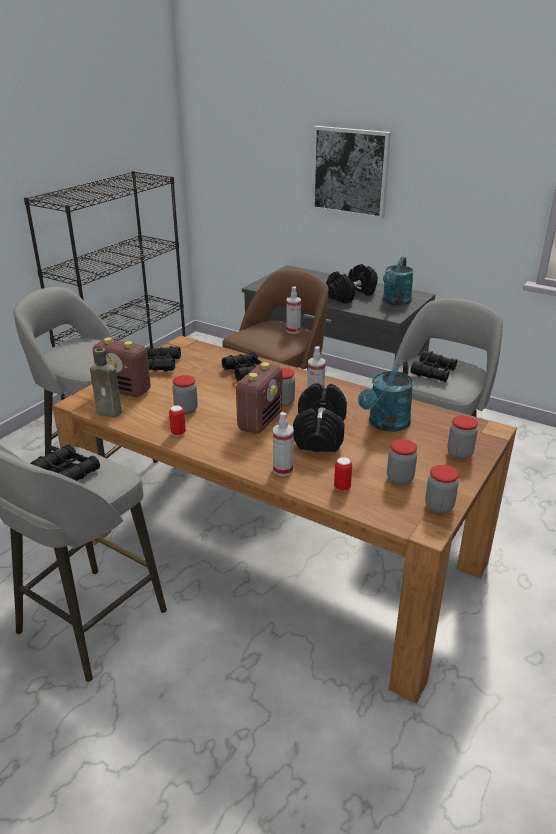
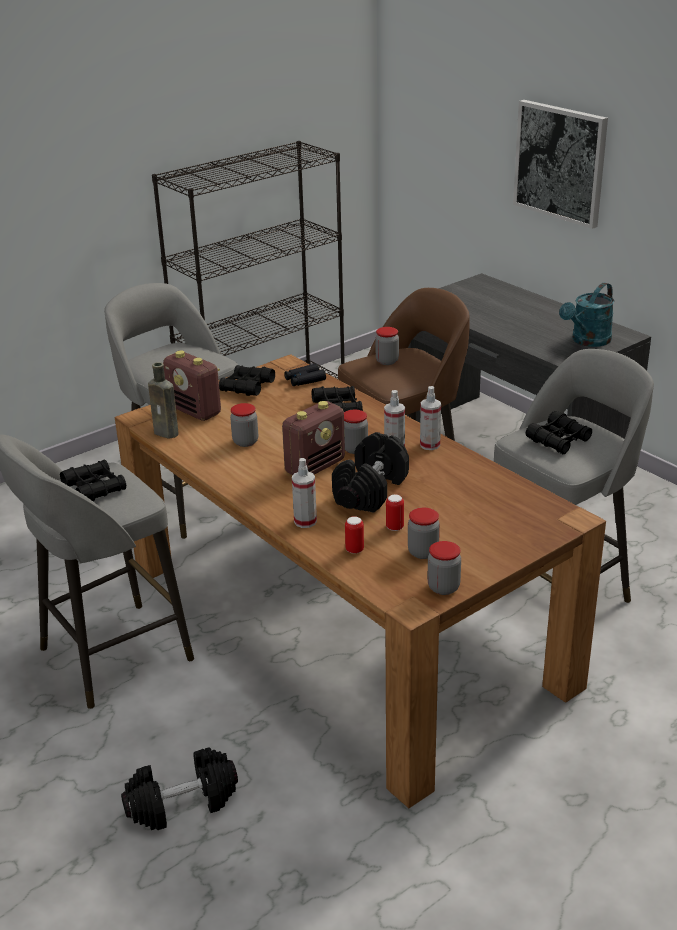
camera: 20 degrees right, 0 degrees up
(178, 433) = (222, 466): can -> can (394, 527)
(205, 353) = (305, 380): none -> black binoculars
(293, 330) = (425, 364): spray bottle -> spray bottle (430, 445)
(350, 296) = (534, 326): black dumbbell -> black dumbbell (182, 804)
(386, 424) = (452, 492): turquoise watering can -> none
(459, 453) = (512, 537): jar -> jar (387, 361)

